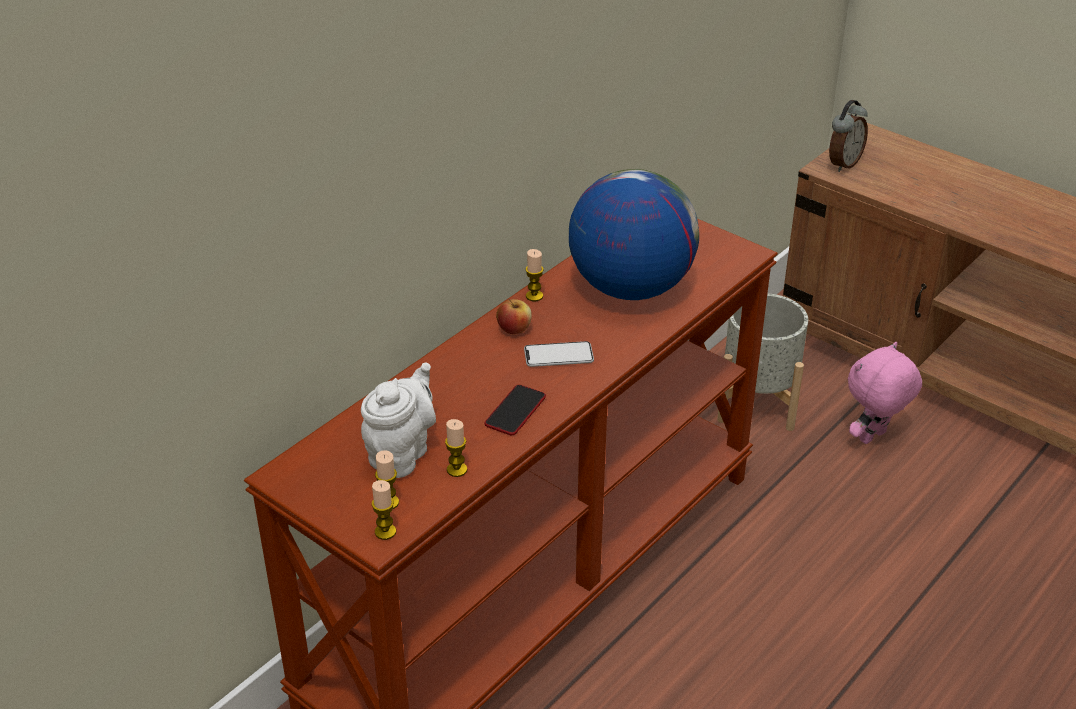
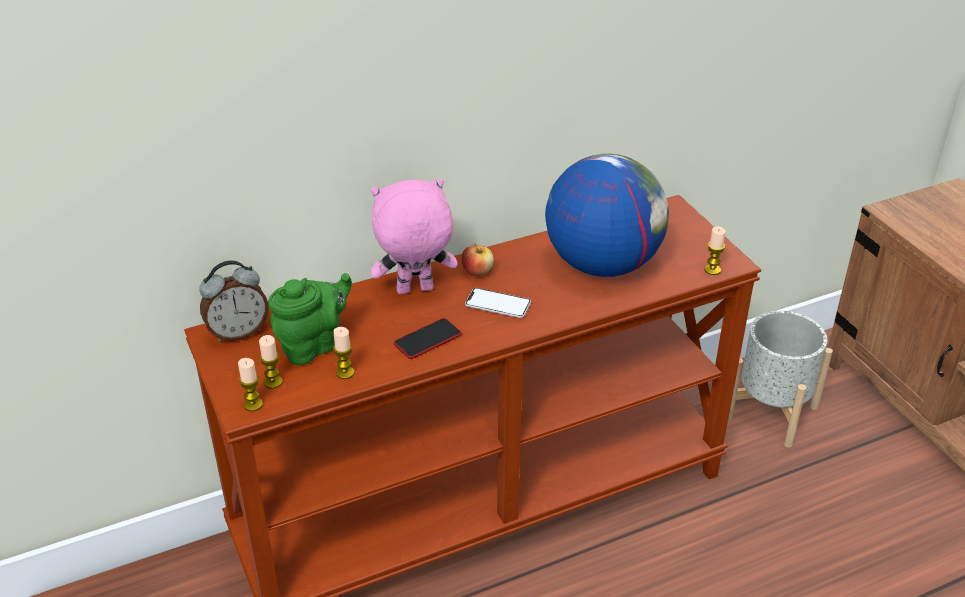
camera: 25 degrees right, 0 degrees up
(401, 453) = (313, 345): white teapot -> green teapot
(534, 296) = (514, 249): candle -> candle (712, 270)
(843, 164) = (910, 210): alarm clock -> alarm clock (238, 332)
(873, 438) = (865, 478): pink plush toy -> pink plush toy (414, 291)

